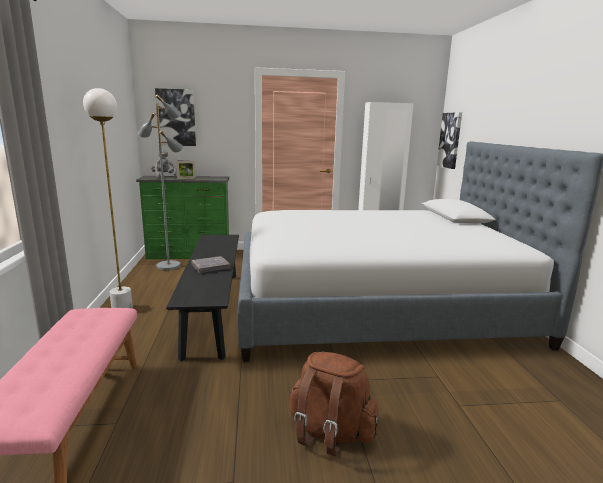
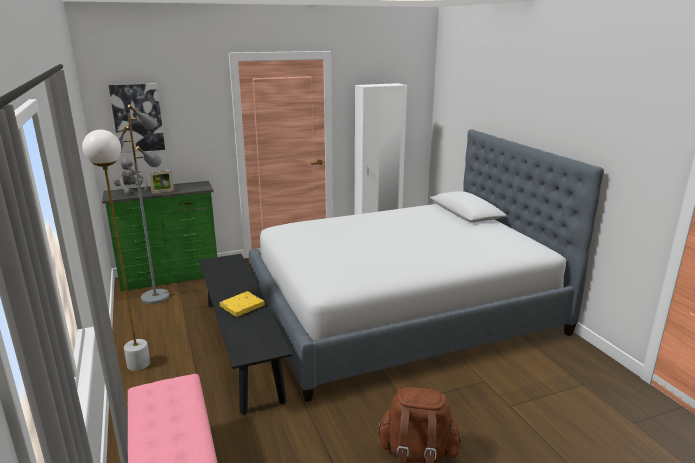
camera: 15 degrees left, 5 degrees up
(210, 267) = (242, 306): grey book -> yellow book
(450, 140) = (445, 121): picture -> none

